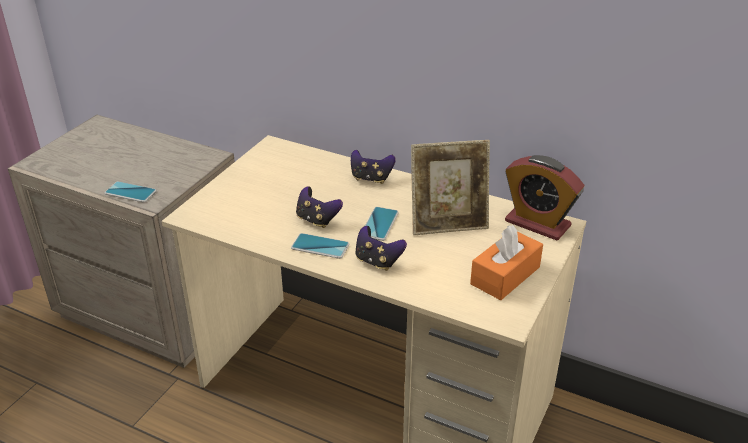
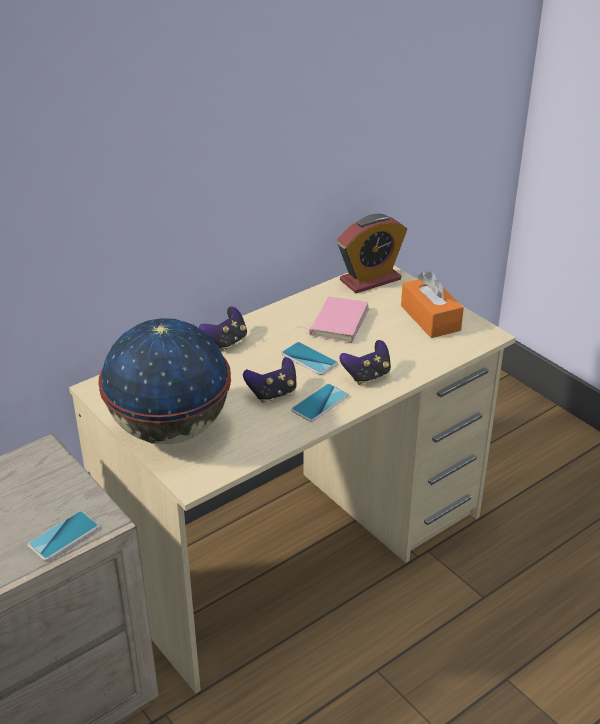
camera: 65 degrees left, 0 degrees up
(243, 188) = (169, 429): none -> globe
(448, 223) = (337, 322): picture frame -> pink book

